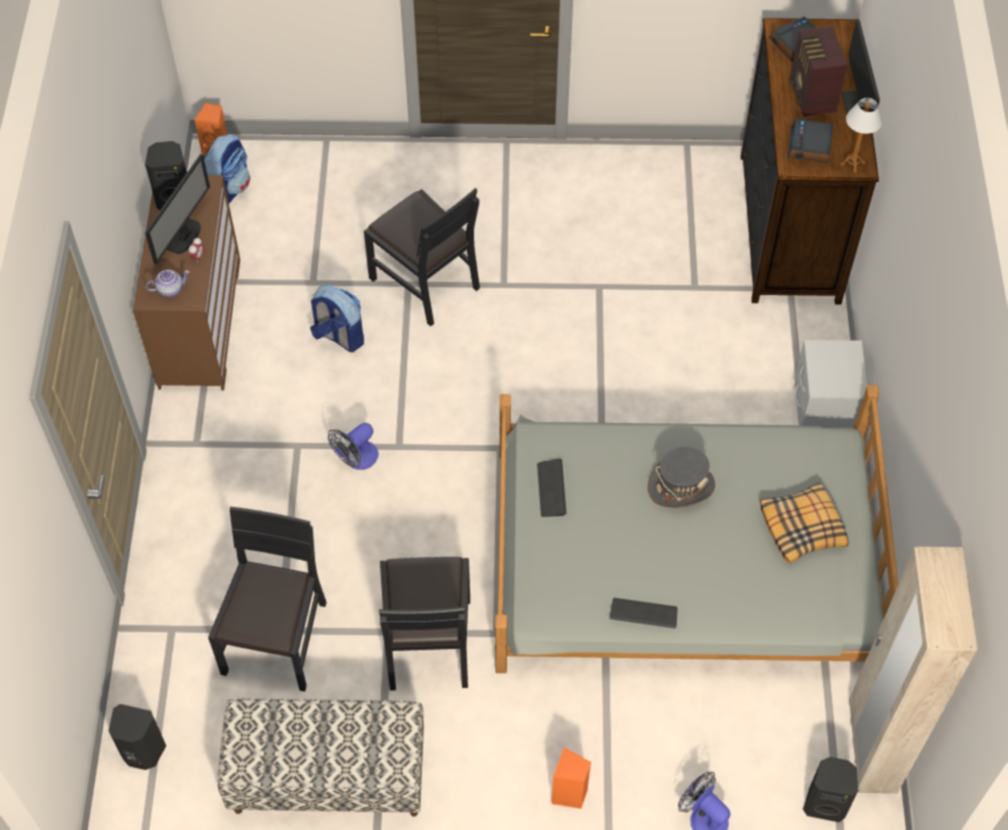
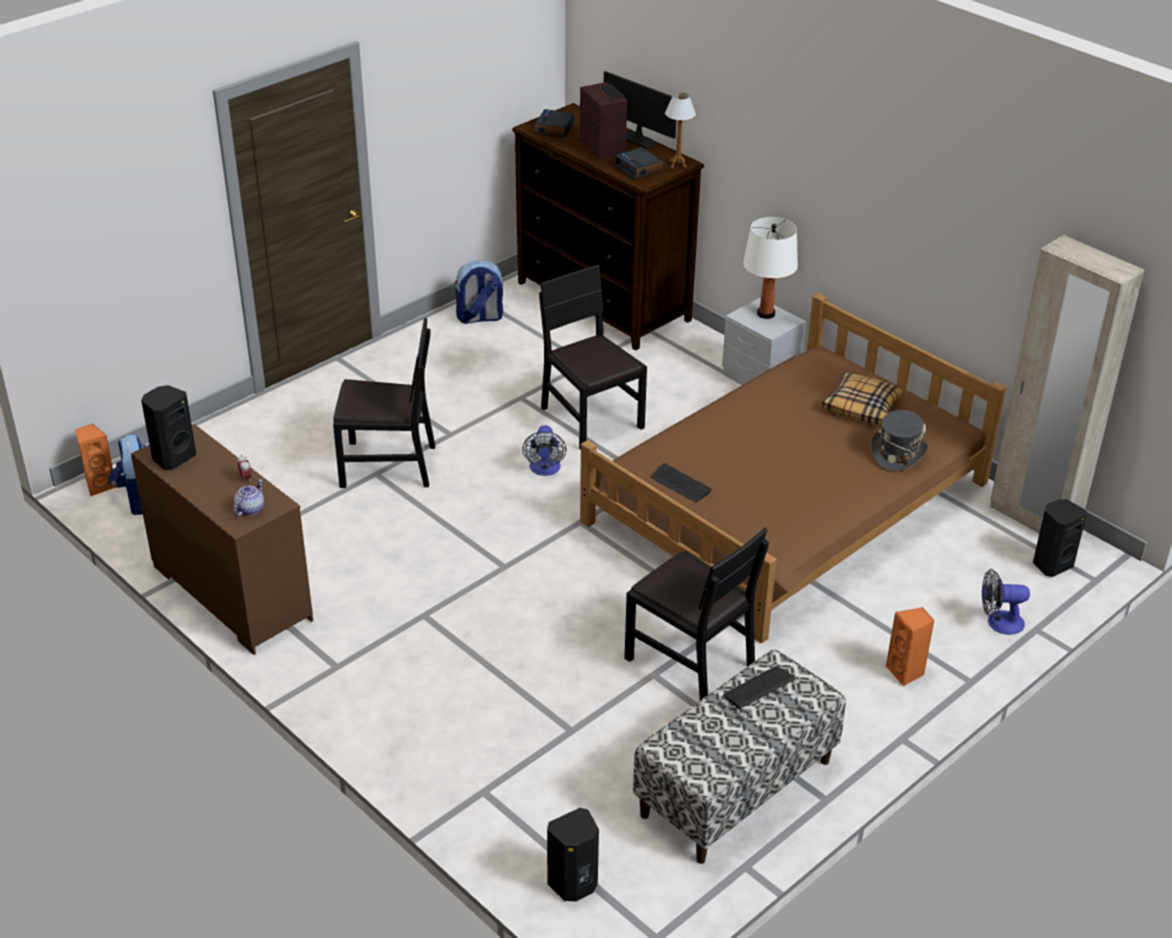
camera: 45 degrees left, 20 degrees down
(185, 237) = (216, 474): monitor -> none
(276, 639) = (577, 738): black chair -> black chair (591, 419)
(339, 336) = (364, 533): backpack -> backpack (479, 318)
(356, 459) = (483, 594): fan -> fan (545, 469)
(643, 613) = (837, 508): keyboard -> keyboard (758, 688)
(680, 559) = (786, 503): grey bed -> brown bed
(681, 486) = (760, 431): grey hat -> grey hat (897, 453)
(811, 96) = (603, 147): radio -> radio turned 150 degrees counterclockwise
(842, 364) = (766, 314): none -> white table lamp

